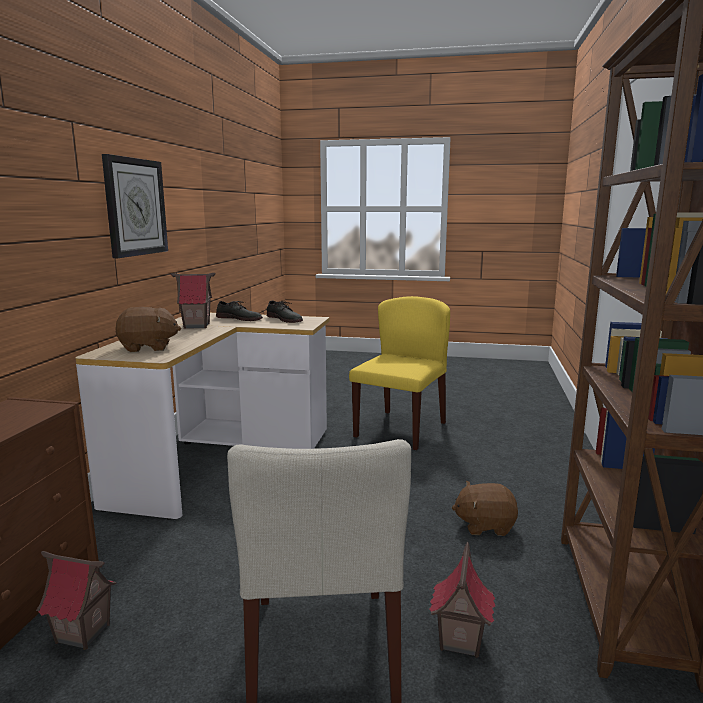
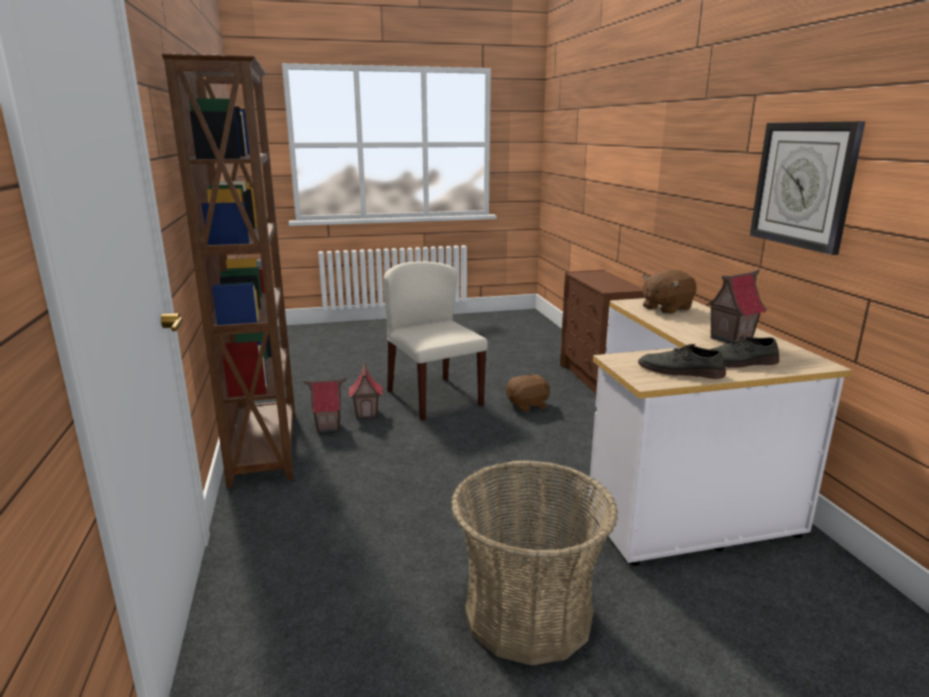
camera: 155 degrees right, 5 degrees up
(82, 634) = (548, 381): toy house -> toy house (328, 427)
(400, 429) = (528, 614): yellow chair -> basket
(485, 525) = (359, 477): brown plush toy -> brown plush toy (528, 405)

